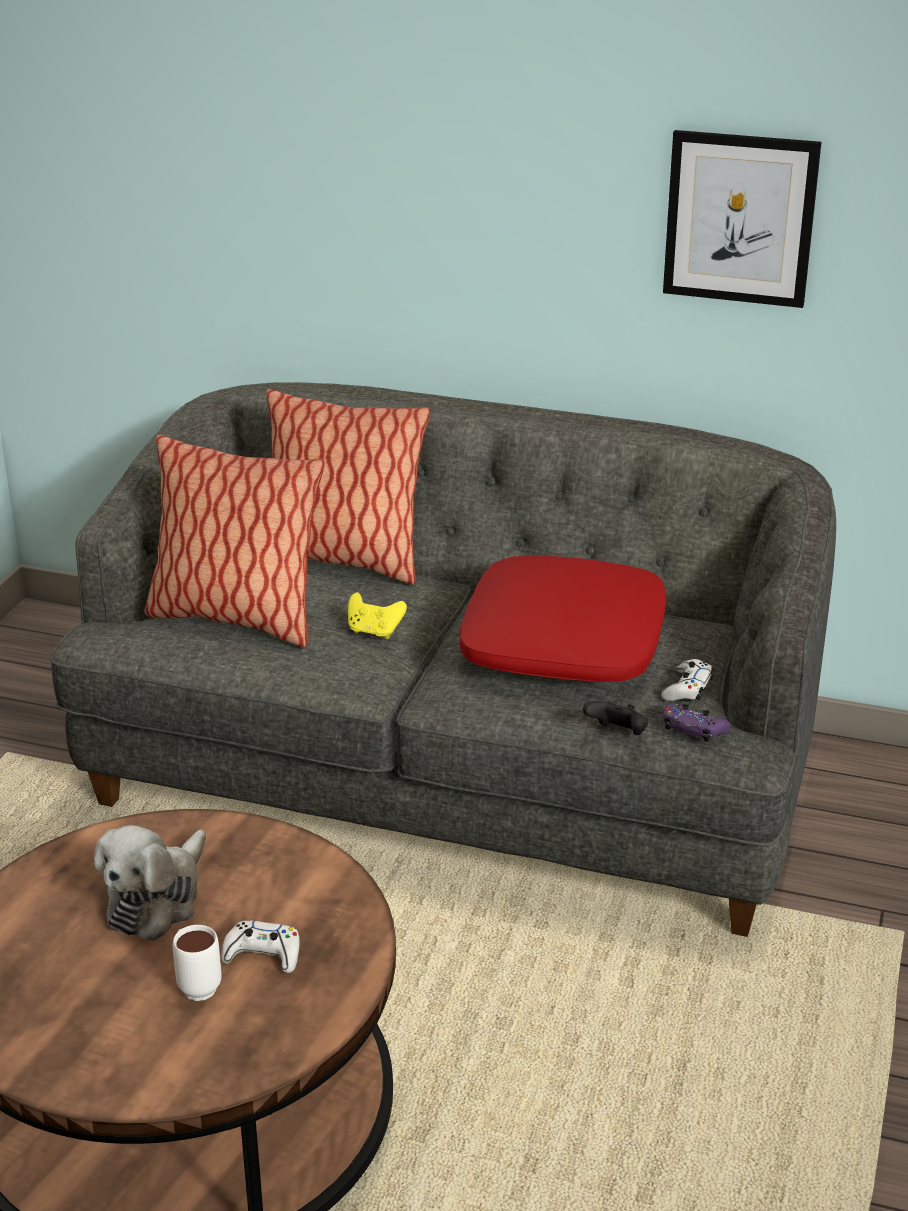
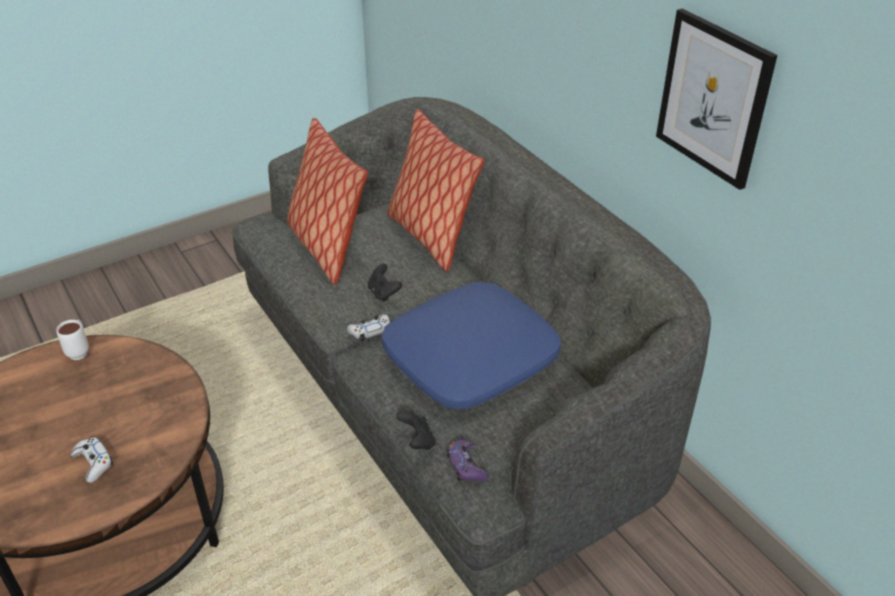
camera: 40 degrees right, 10 degrees up
(157, 899) = (96, 398): plush toy -> none
(196, 985) = (47, 460): white mug -> white mug (80, 351)
(374, 631) = (383, 293): yellow game controller -> black game controller
(565, 644) = (470, 359): red pillow -> blue pillow
(687, 688) = (501, 434): white game controller -> white game controller (370, 331)

